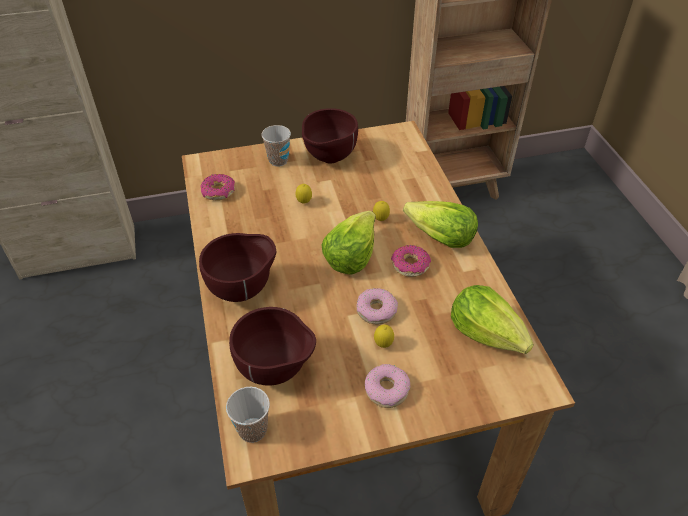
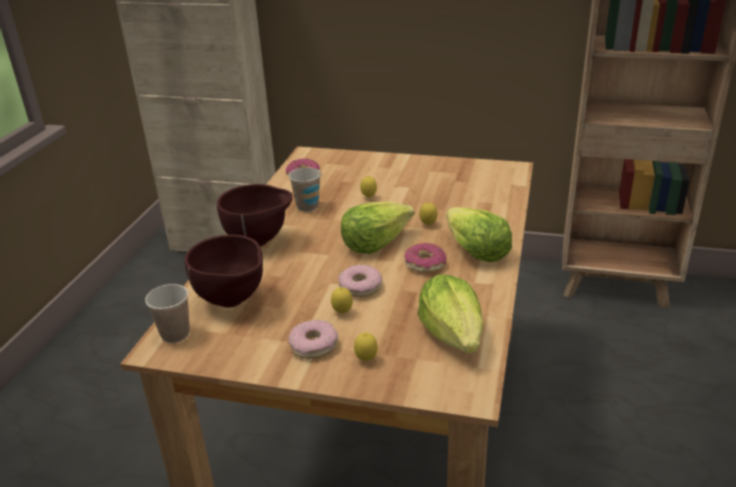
camera: 30 degrees right, 15 degrees down
(278, 160) = (374, 165): cup -> cup (307, 207)
(328, 159) = (420, 173): brown bowl -> none
(440, 387) = (366, 360): none -> lemon

